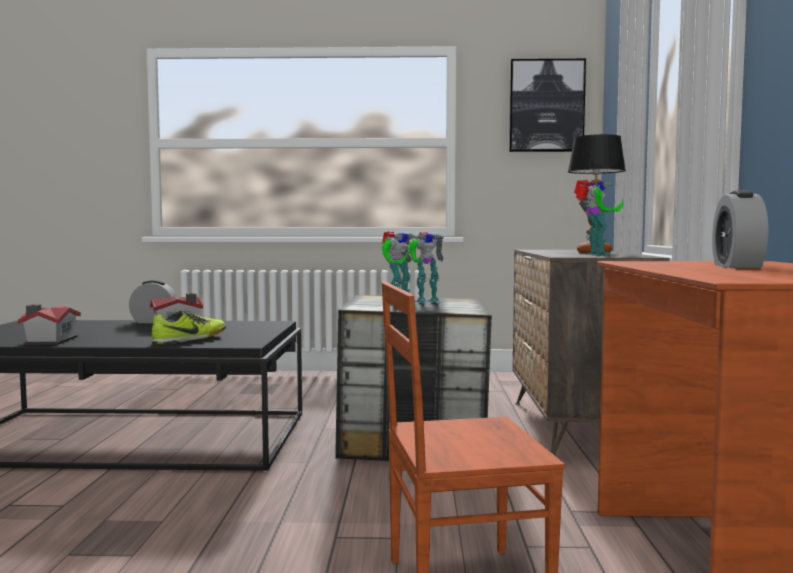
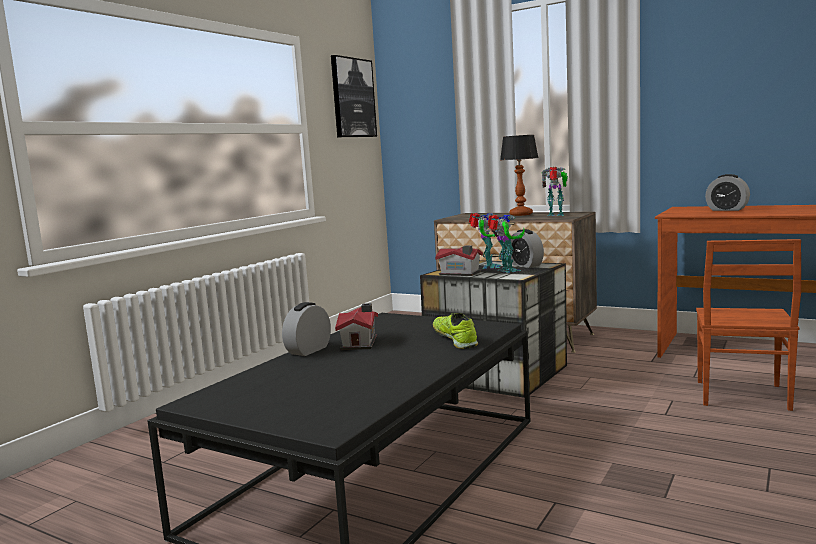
camera: 60 degrees left, 5 degrees up
(49, 341) = (396, 383): toy house -> toy house (460, 273)
(451, 307) = (525, 265): none -> alarm clock

